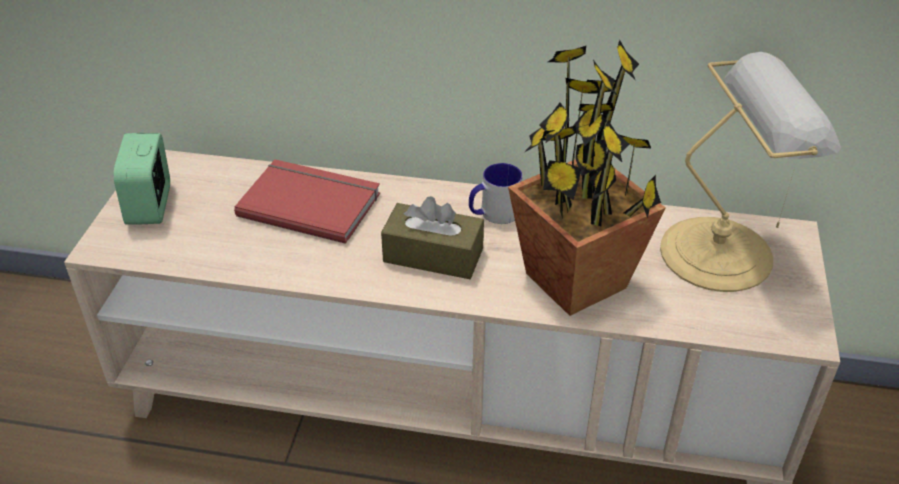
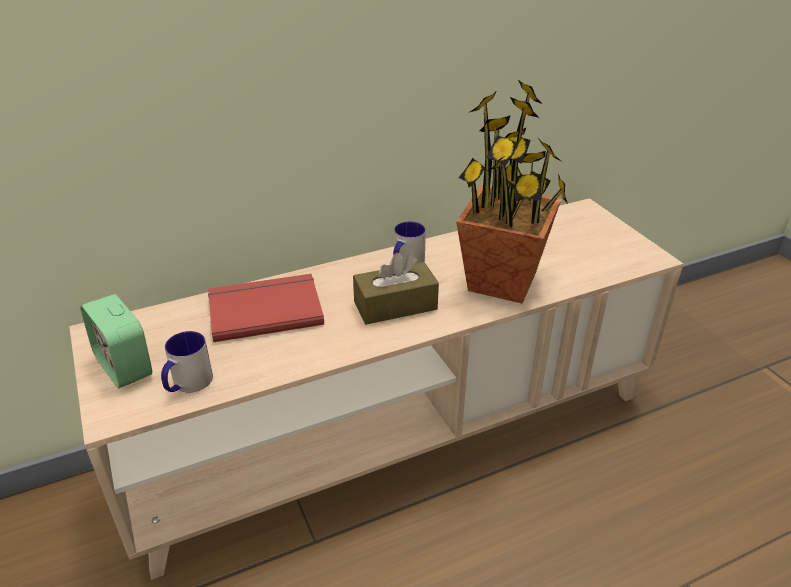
camera: 35 degrees left, 5 degrees down
(180, 247) = (188, 384): none -> mug
(722, 252) = (562, 232): table lamp -> none

